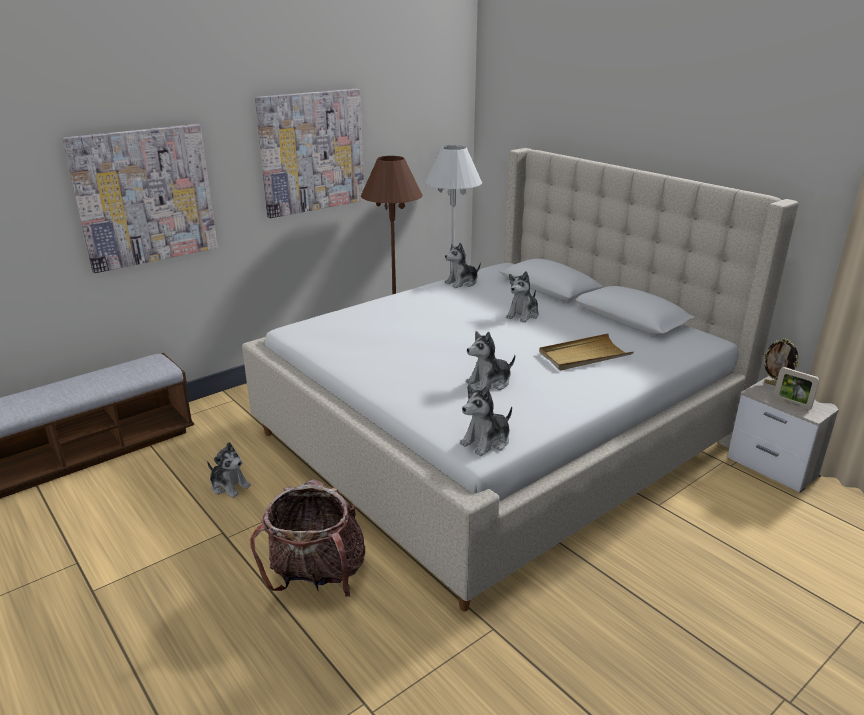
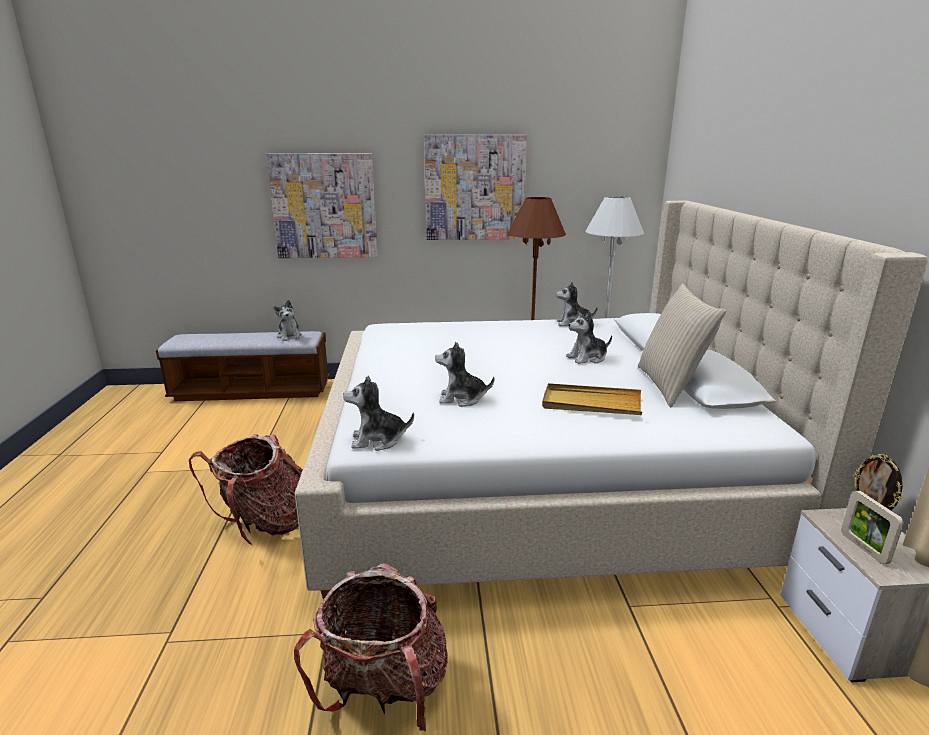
camera: 35 degrees right, 5 degrees down
(229, 486) = (297, 439): plush toy -> plush toy (289, 336)
(582, 640) = (385, 690): none -> backpack
(610, 323) = (670, 386): none -> beige pillow

